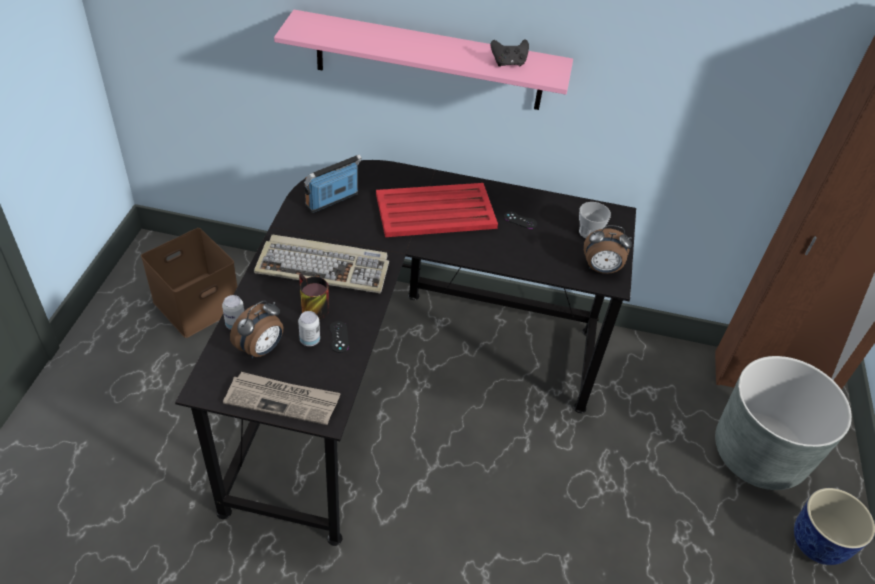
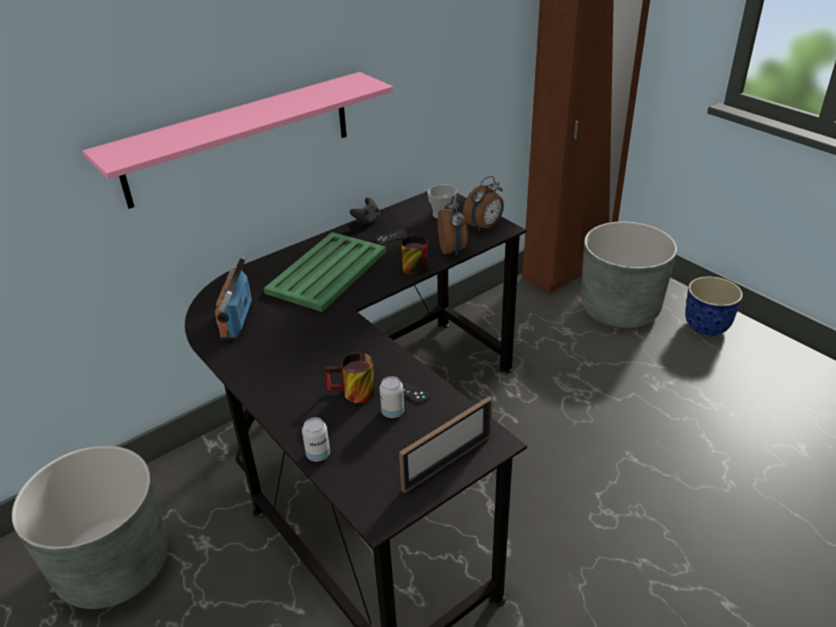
camera: 45 degrees left, 10 degrees down
(197, 302) = (114, 565): brown storage box -> grey planter
(261, 349) = (370, 450): alarm clock -> alarm clock (453, 250)
(283, 400) = (447, 462): newspaper -> picture frame
(324, 267) = (314, 363): keyboard -> none
(434, 211) = (326, 272): red tray -> green tray
(493, 255) = (412, 266): none -> mug
(508, 63) = (327, 93): black game controller -> black game controller (367, 221)

